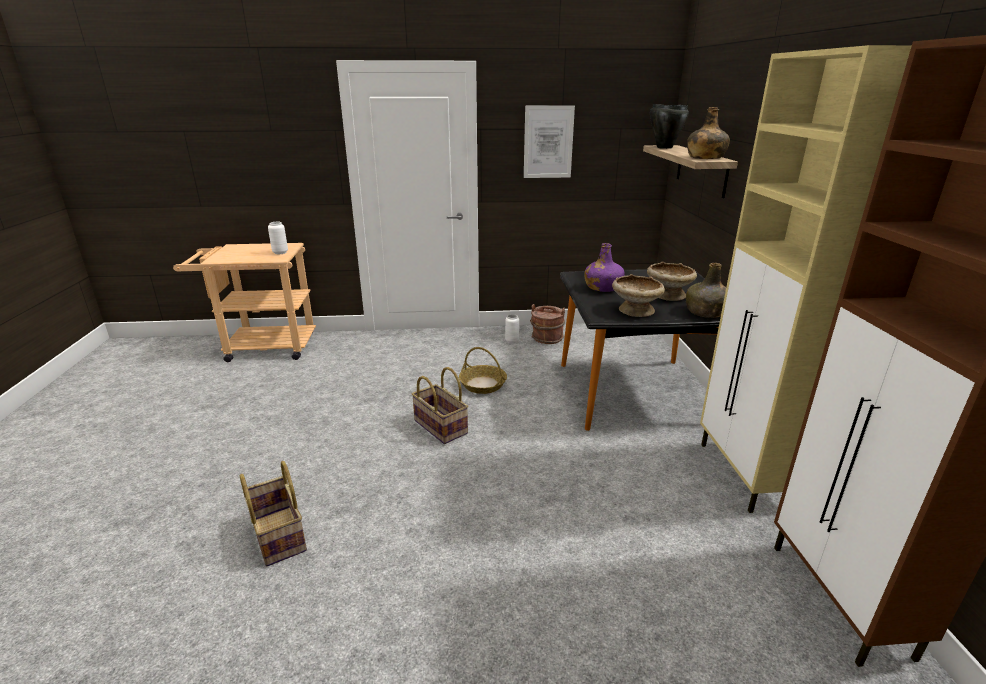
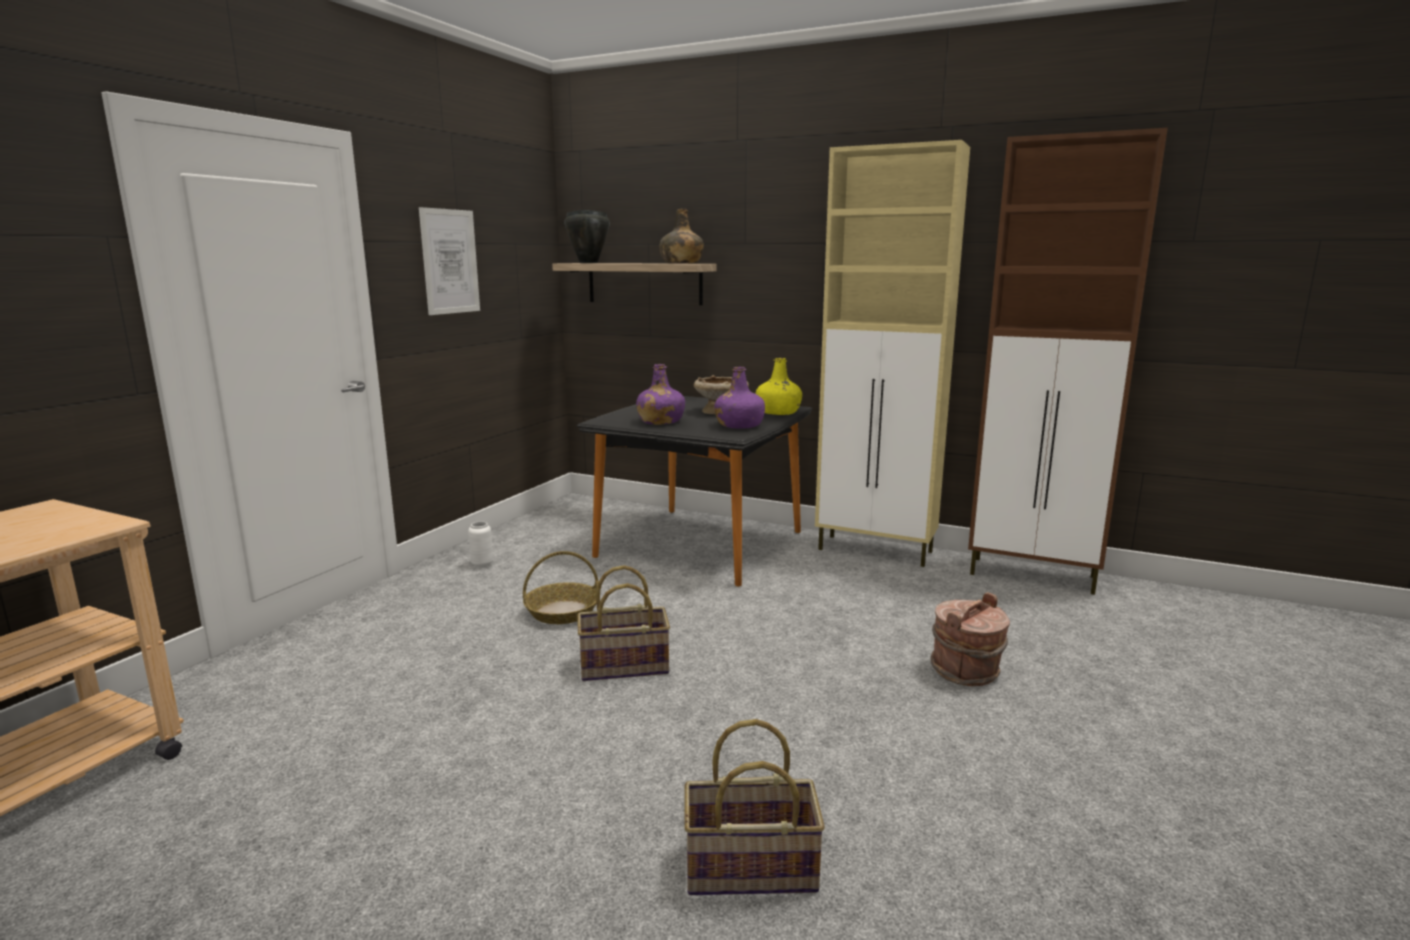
camera: 60 degrees left, 10 degrees down
(280, 252) = (70, 519): white vase -> none
(547, 338) = (515, 545): brown bucket -> brown bucket (966, 672)
(635, 311) = (739, 425): beige bowl -> purple bottle
(706, 312) = (778, 412): green bottle -> yellow bottle

